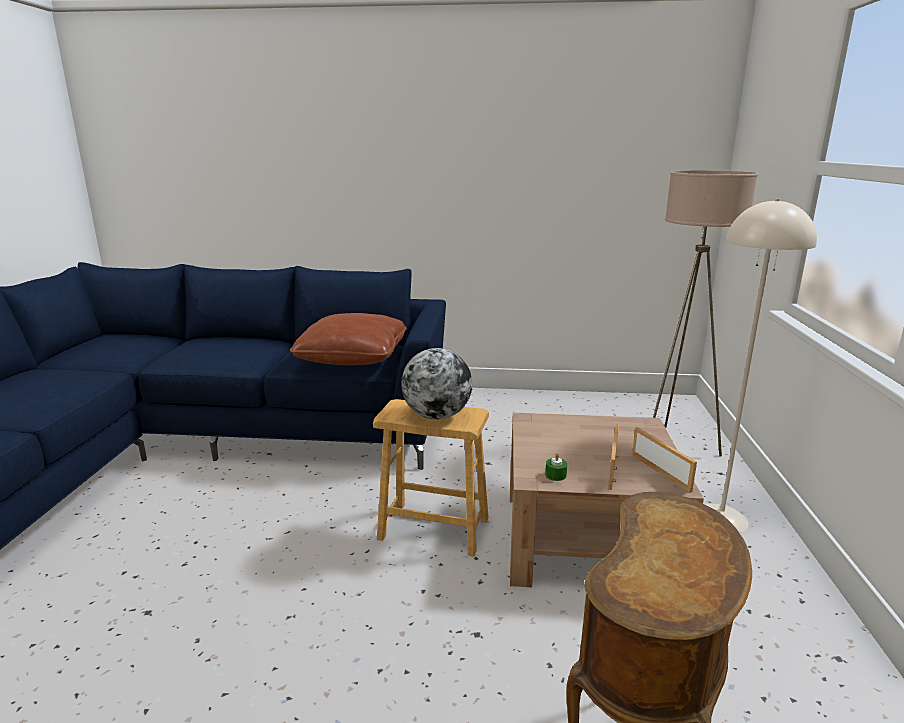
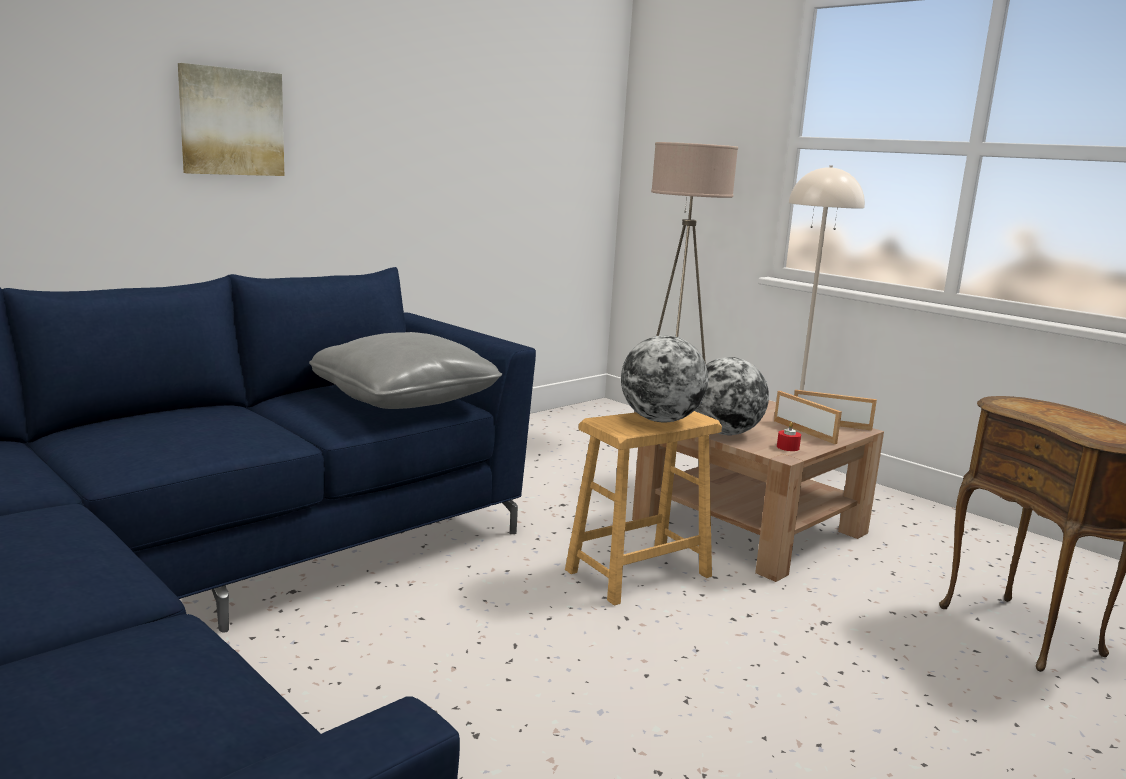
camera: 50 degrees left, 5 degrees down
(353, 357) = (405, 399): brown pillow -> grey pillow
(358, 170) = (231, 122): none -> picture
(538, 445) = (724, 433): none -> globe
(555, 475) = (788, 447): green candle -> red candle

